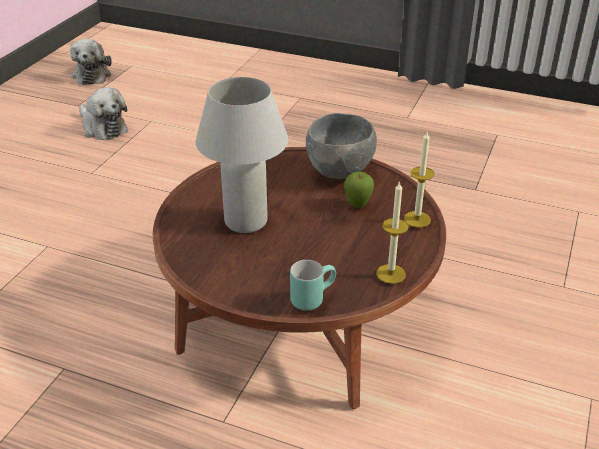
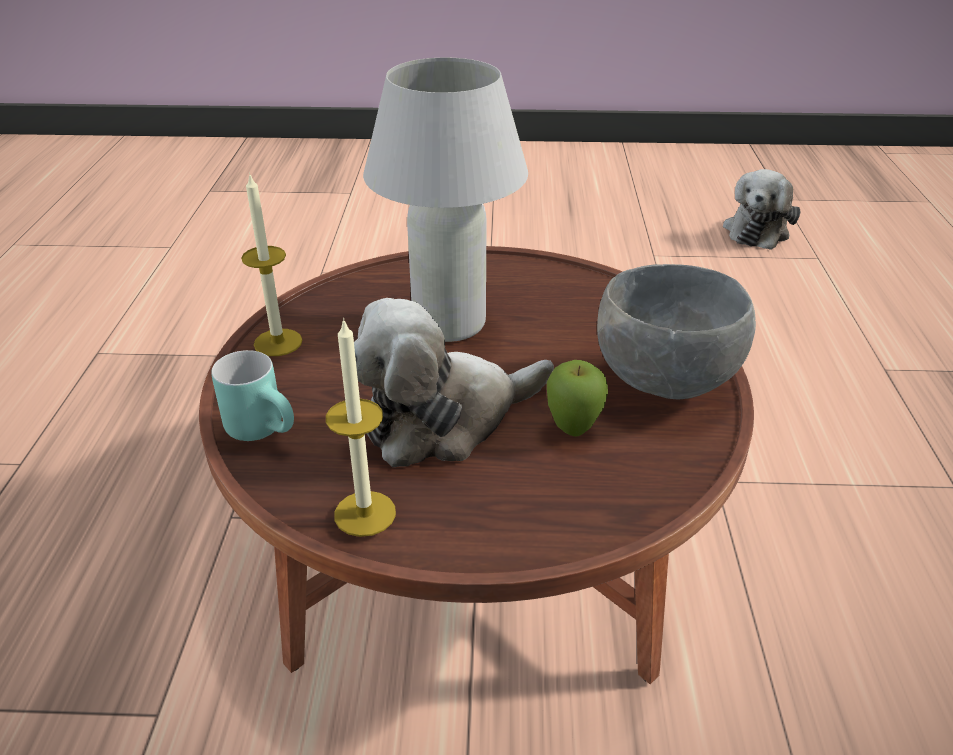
camera: 70 degrees right, 0 degrees up
(92, 74) = (865, 184): plush toy -> plush toy (444, 419)
(417, 219) = (573, 519): candle -> candle (278, 342)

